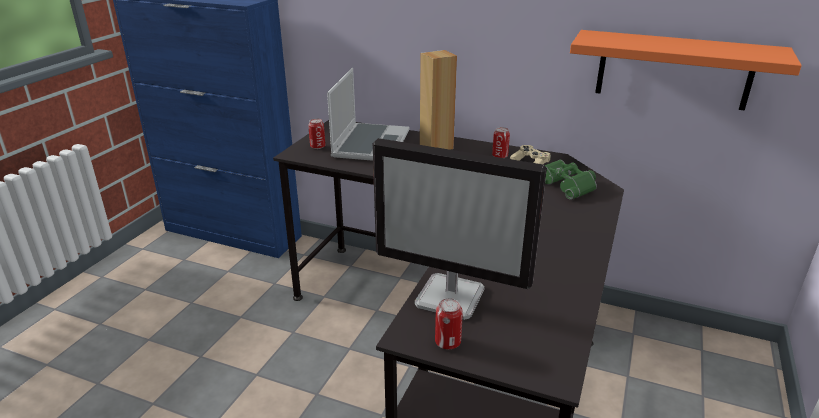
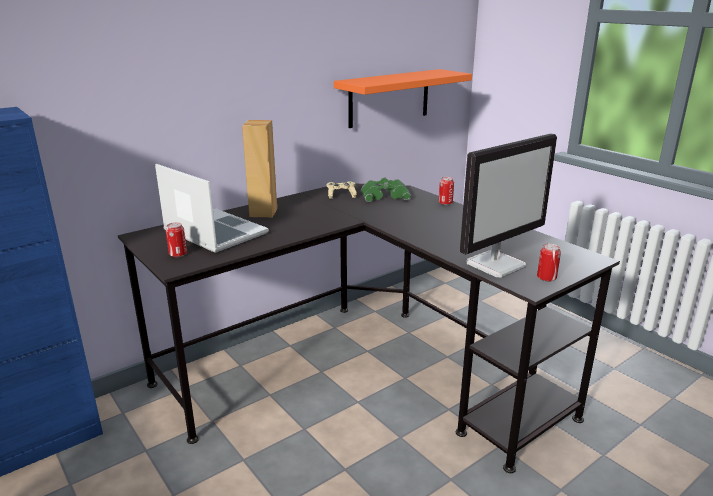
camera: 60 degrees left, 5 degrees down
(500, 156) = (315, 199): can -> can (445, 203)

